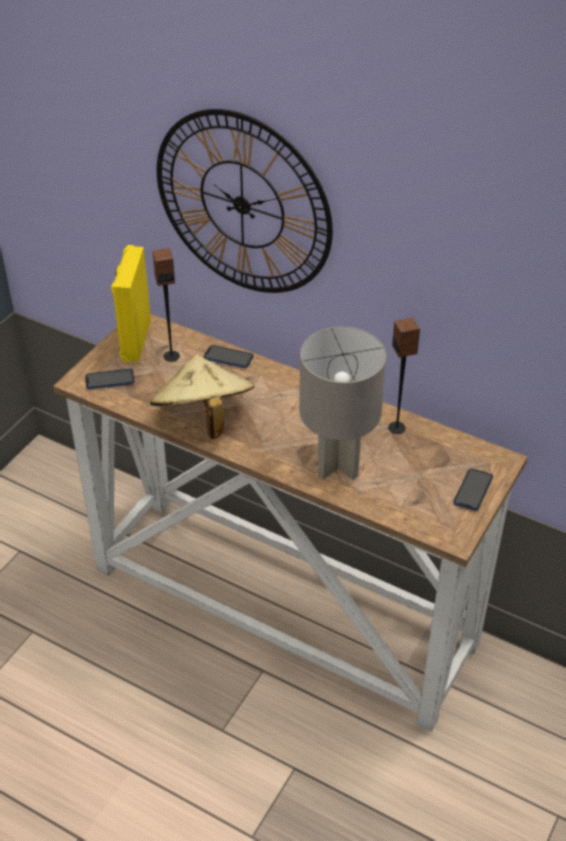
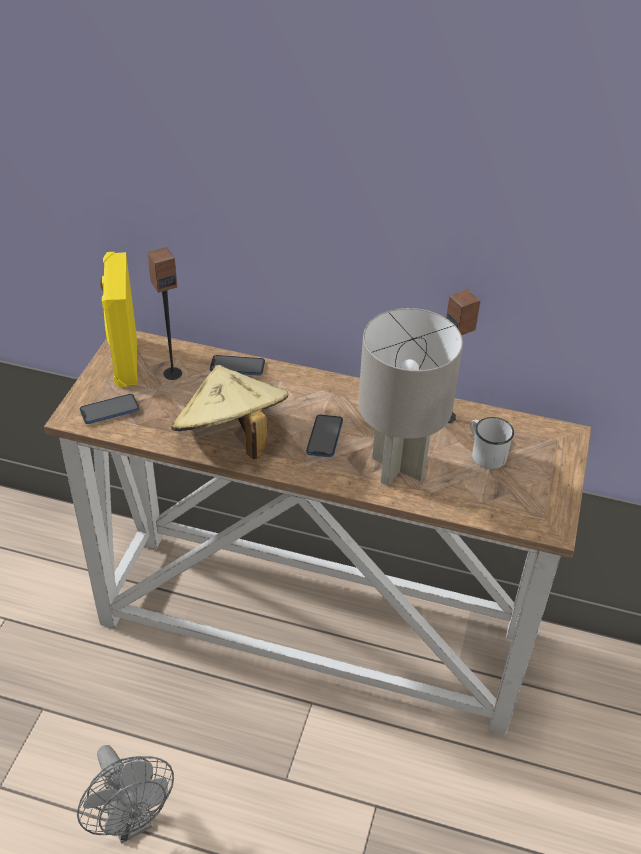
camera: 15 degrees left, 0 degrees up
(82, 736) = (131, 821): none -> grey fan
(242, 204) = (247, 186): wall clock -> none
(419, 465) = (485, 453): none -> white mug
(473, 491) = (551, 472): phone -> phone (324, 437)

